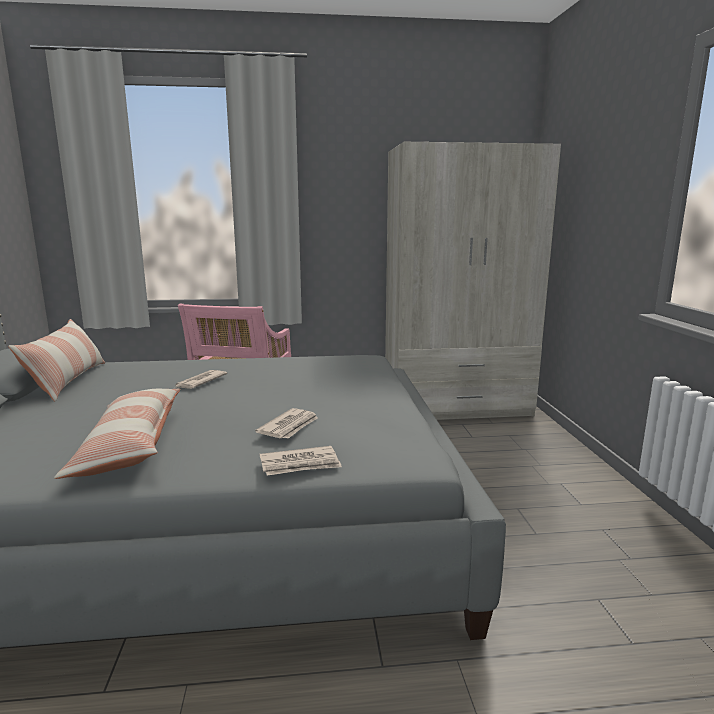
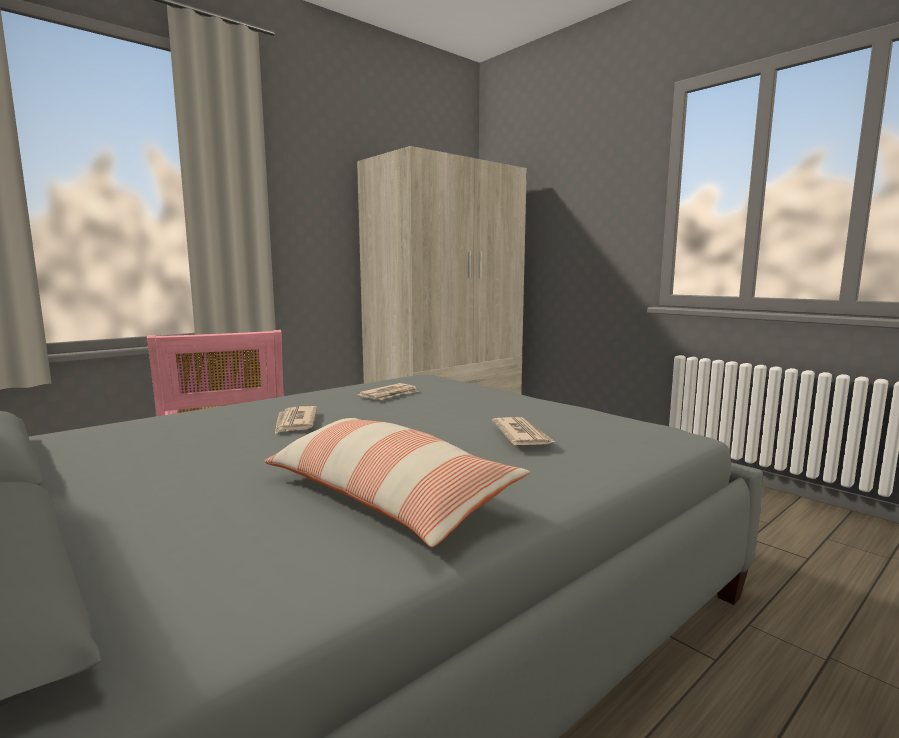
camera: 35 degrees left, 5 degrees down
(68, 381) = (63, 459): pillow -> none
(300, 464) = (615, 460): newspaper -> newspaper (390, 395)

